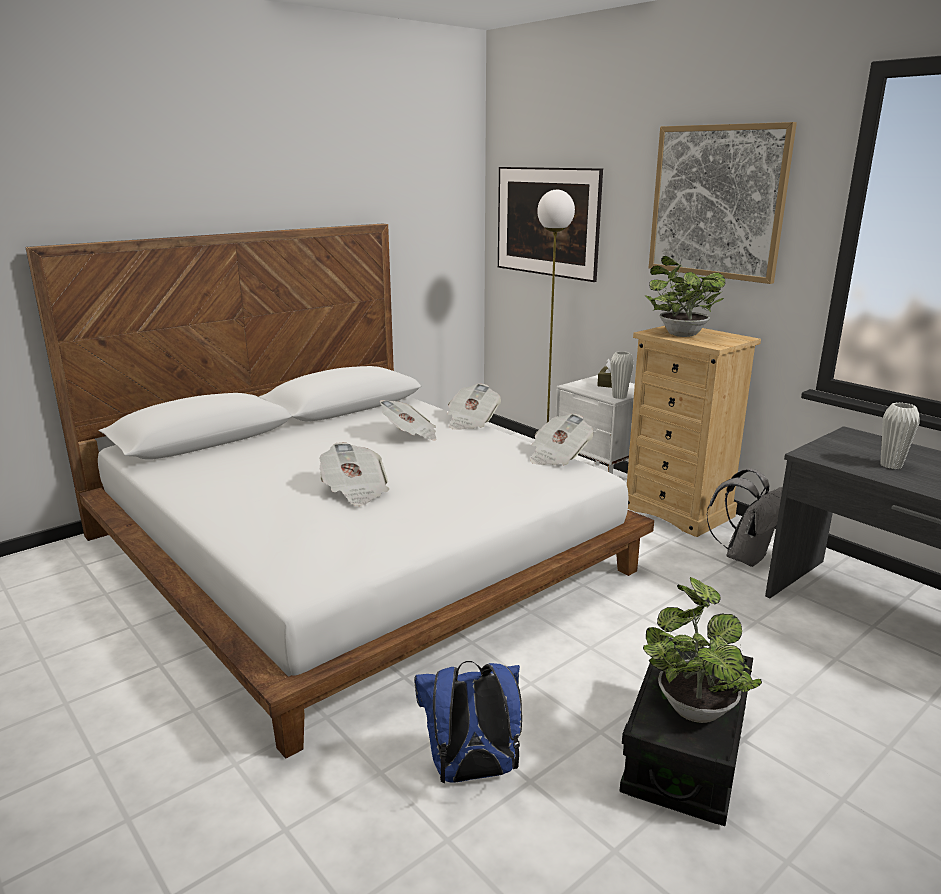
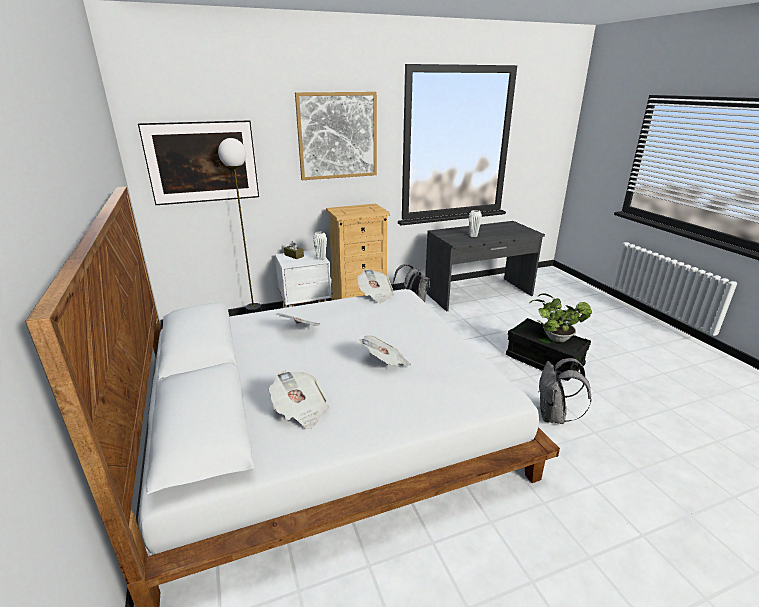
camera: 70 degrees left, 5 degrees up
(471, 422) = (294, 307): newspaper -> newspaper (300, 411)
(471, 773) = (554, 417): blue backpack -> grey backpack
(679, 334) = (351, 211): potted plant -> none

